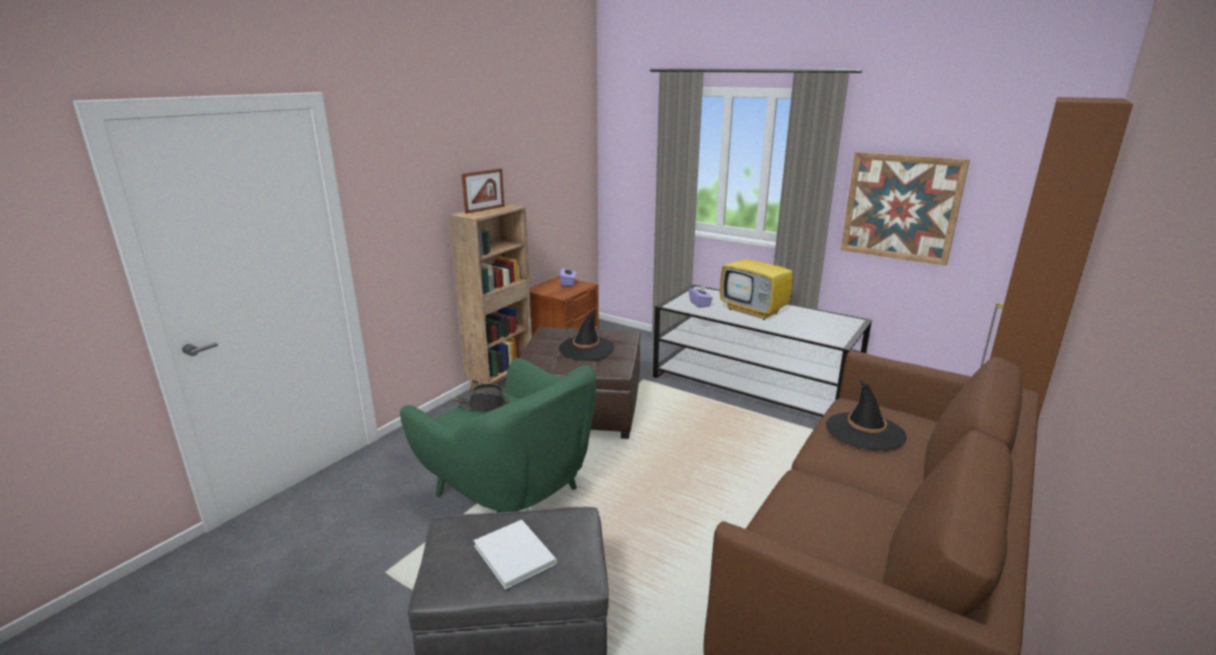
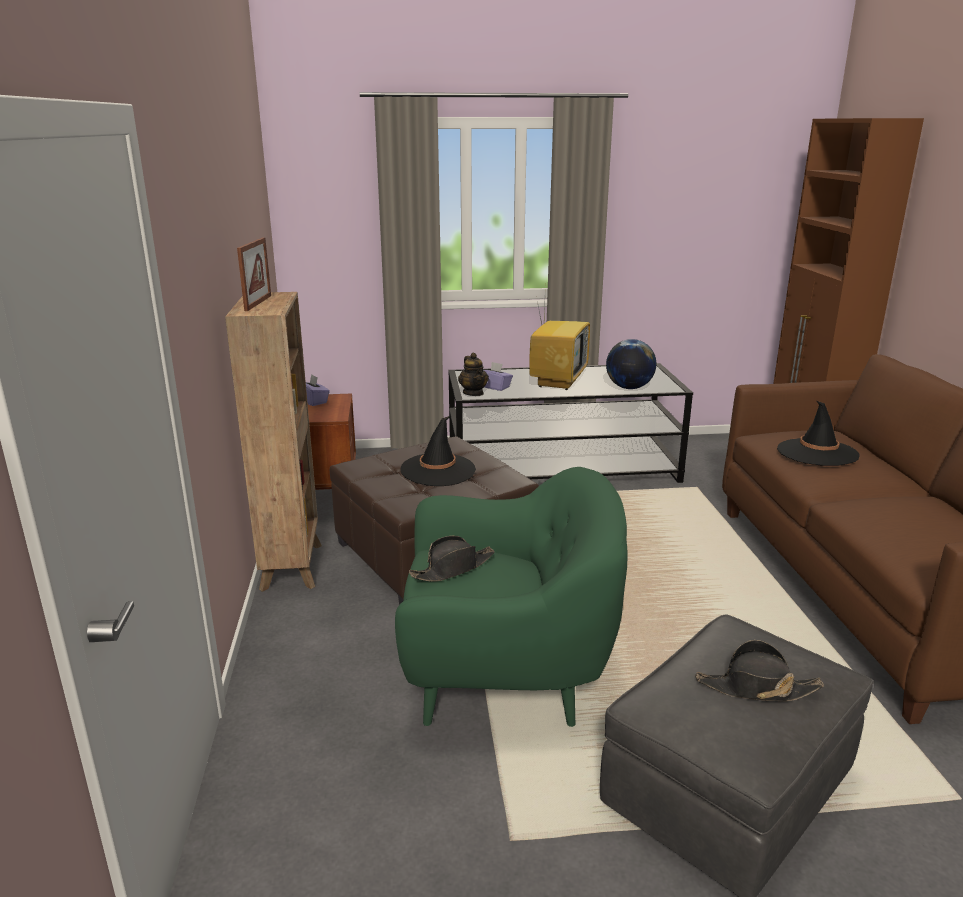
camera: 40 degrees left, 0 degrees up
(515, 552) = (756, 688): white book -> black hat
(676, 304) = (473, 393): none -> teapot
(754, 311) = (558, 381): television -> television turned 75 degrees counterclockwise
(800, 331) = (629, 388): none -> globe
(901, 207) = (667, 241): picture -> none

